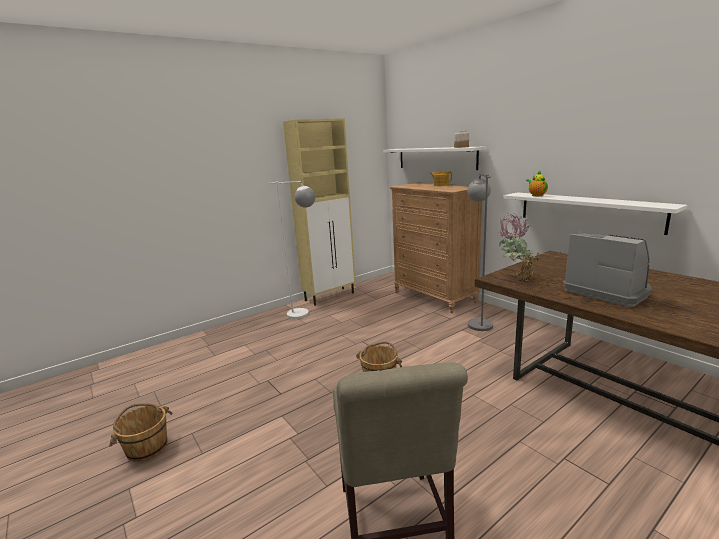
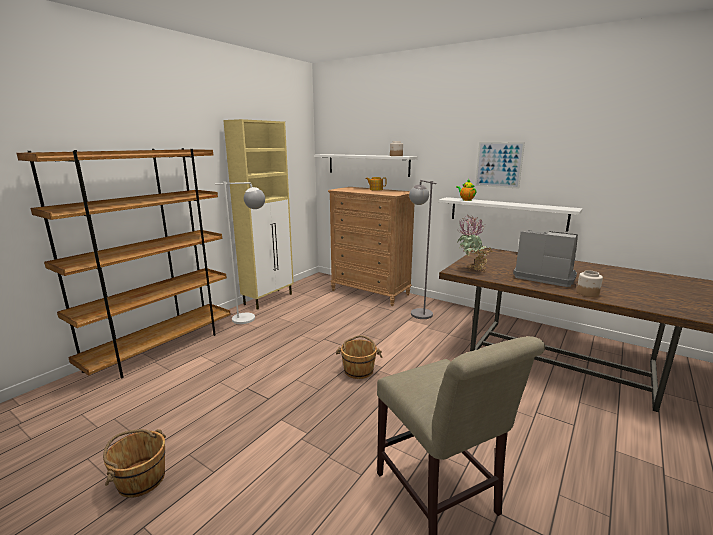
camera: 20 degrees left, 0 degrees up
(218, 334) = (162, 348): none -> brown bookcase
(577, 152) = (499, 164): none -> picture
(651, 317) = (587, 293): none -> jar

